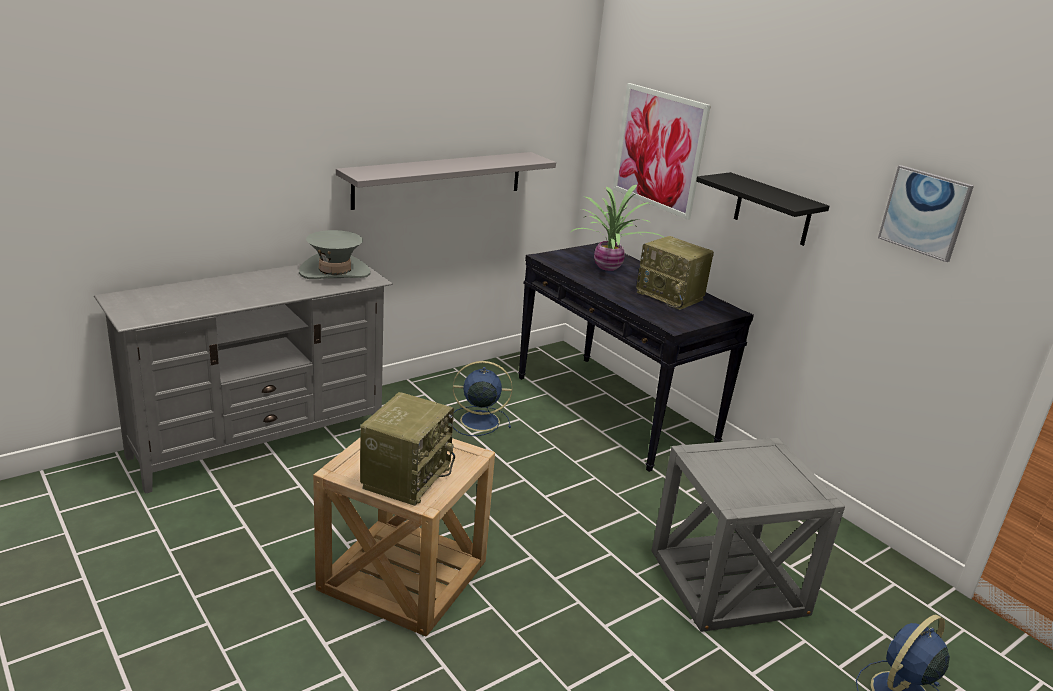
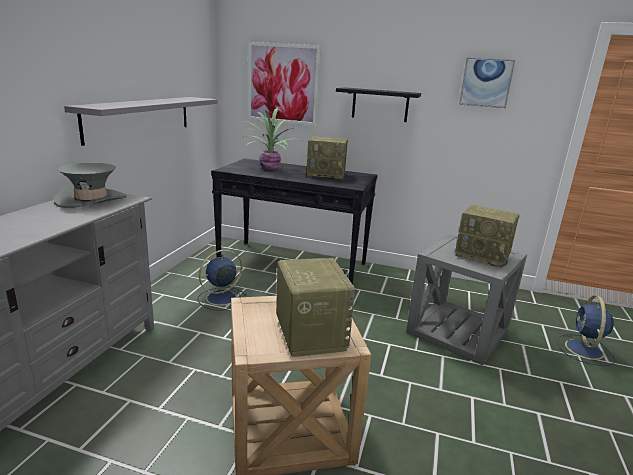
camera: 35 degrees left, 5 degrees down
(763, 482) = (483, 255): none -> radio

